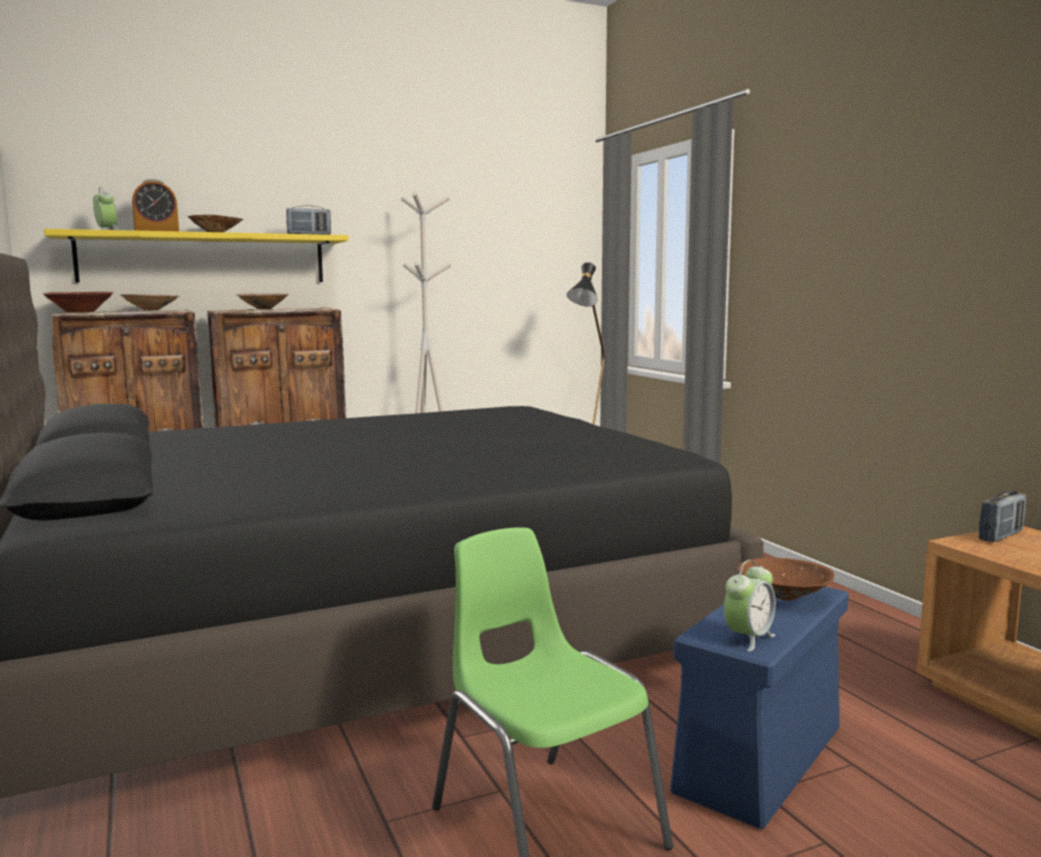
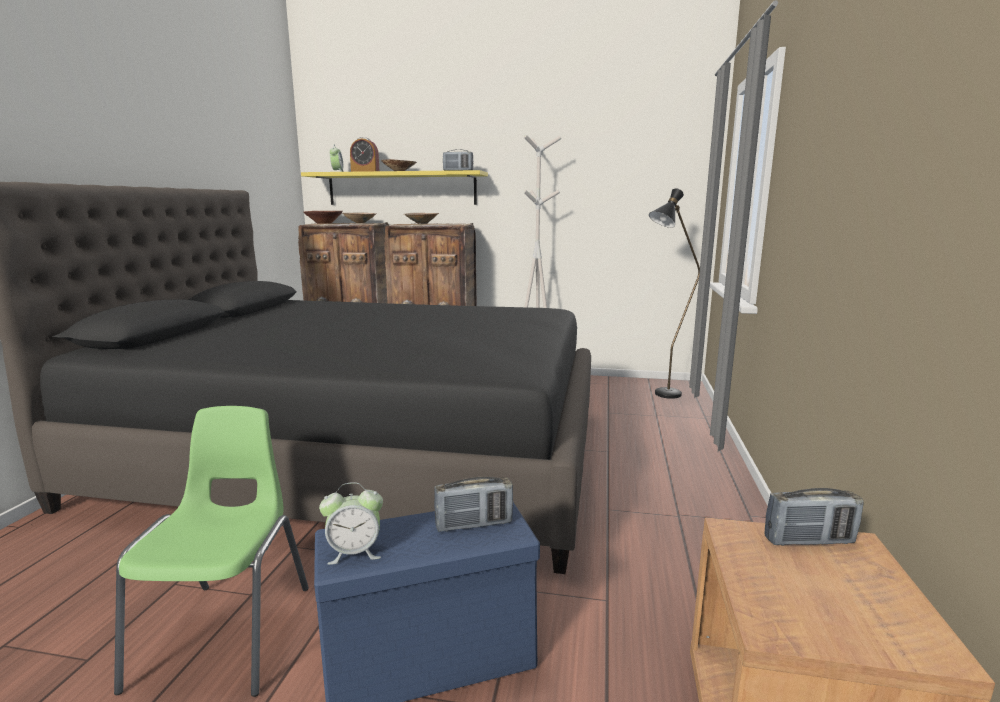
camera: 35 degrees right, 5 degrees up
(783, 595) = (474, 524): brown bowl -> radio

